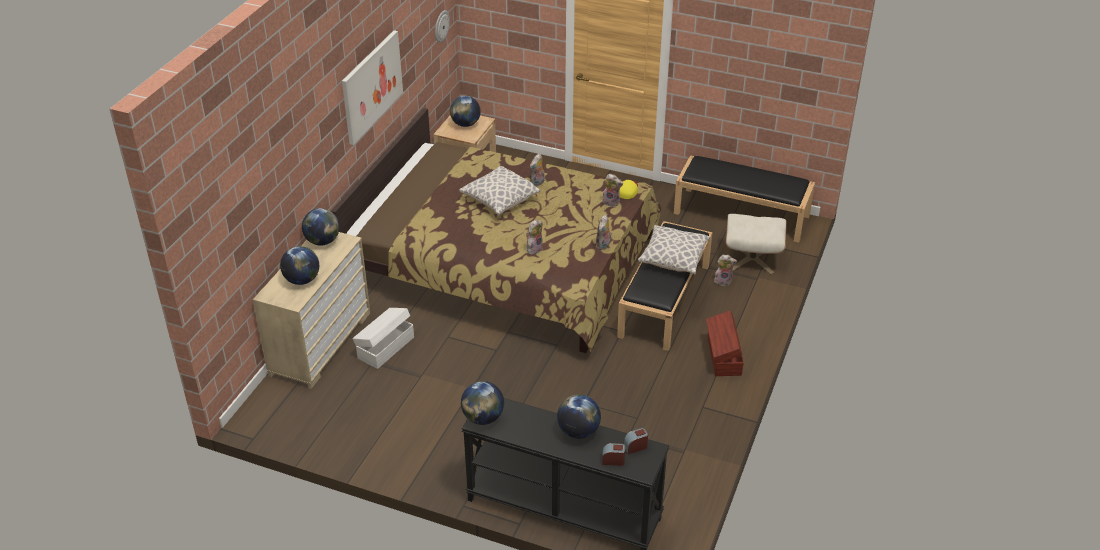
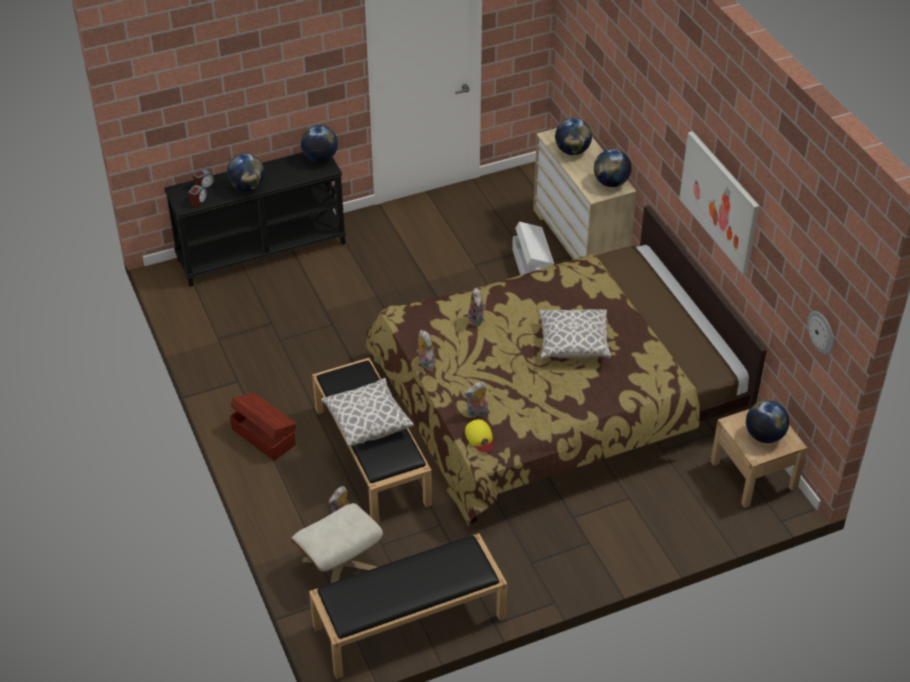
camera: 135 degrees right, 5 degrees up
(537, 183) = (569, 386): plush toy -> none

